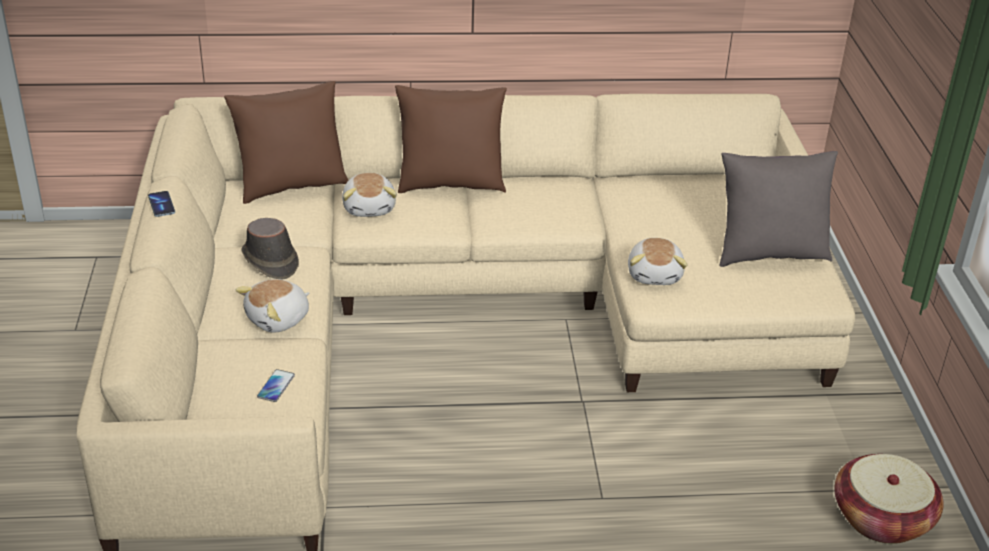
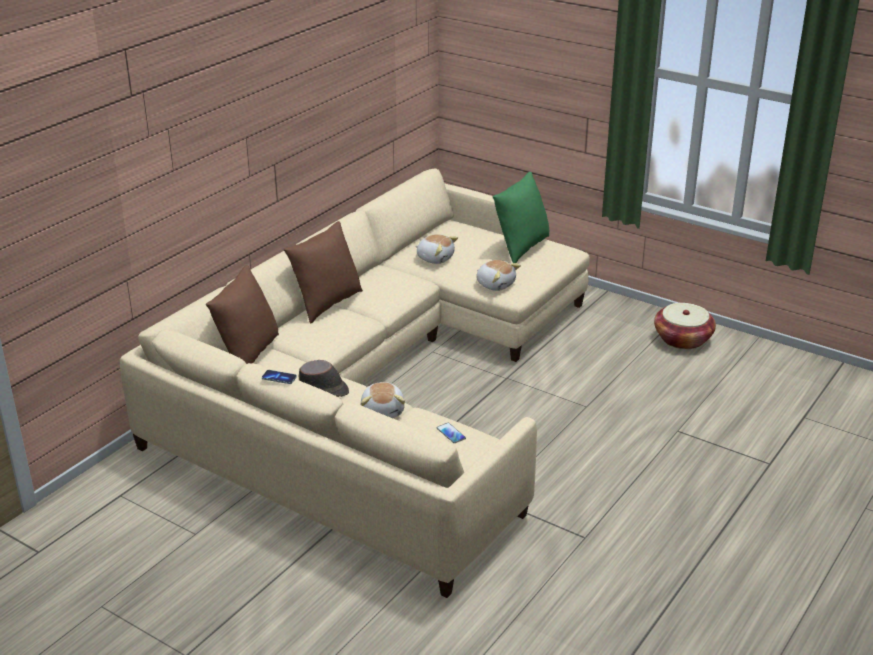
camera: 50 degrees left, 5 degrees down
(370, 207) = (312, 338): plush toy -> plush toy (435, 258)
(769, 254) = (520, 248): grey pillow -> green pillow

